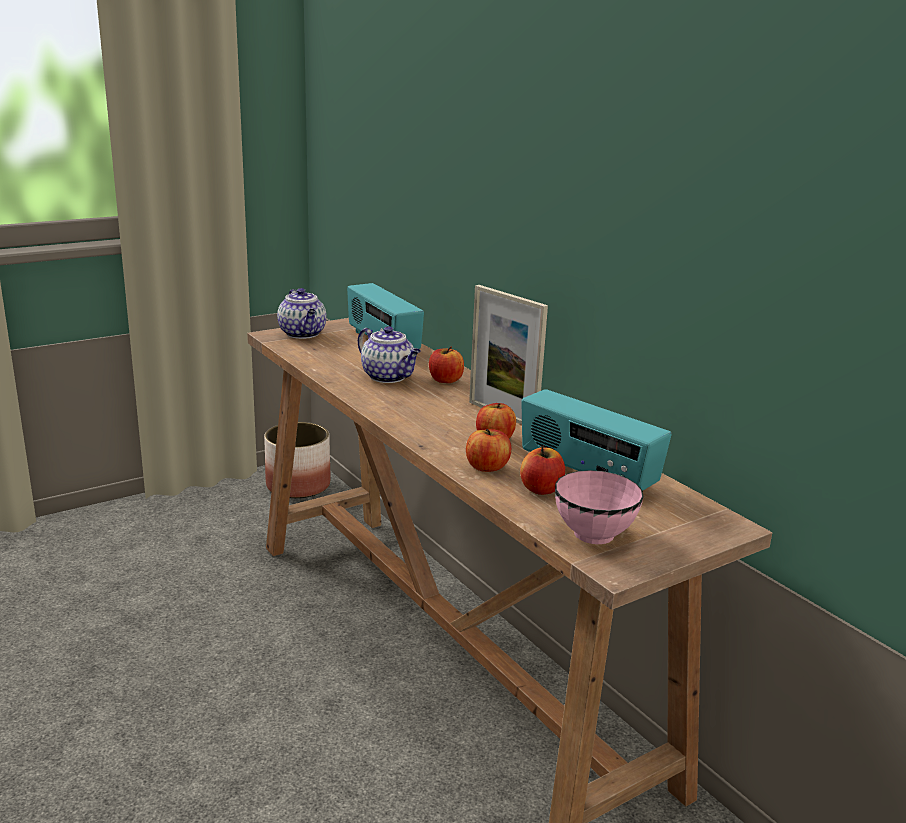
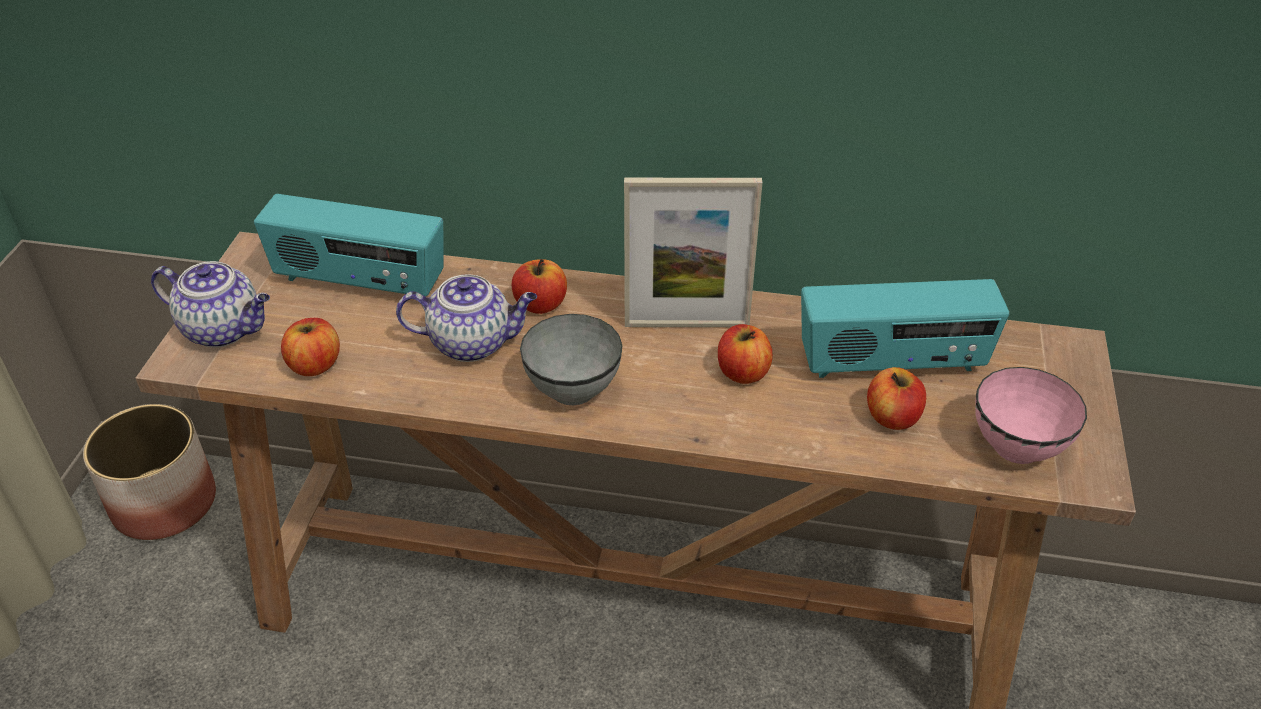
camera: 45 degrees left, 20 degrees up
(399, 407) = (572, 389): none -> grey bowl
(487, 467) = (804, 423): apple -> apple (314, 365)

